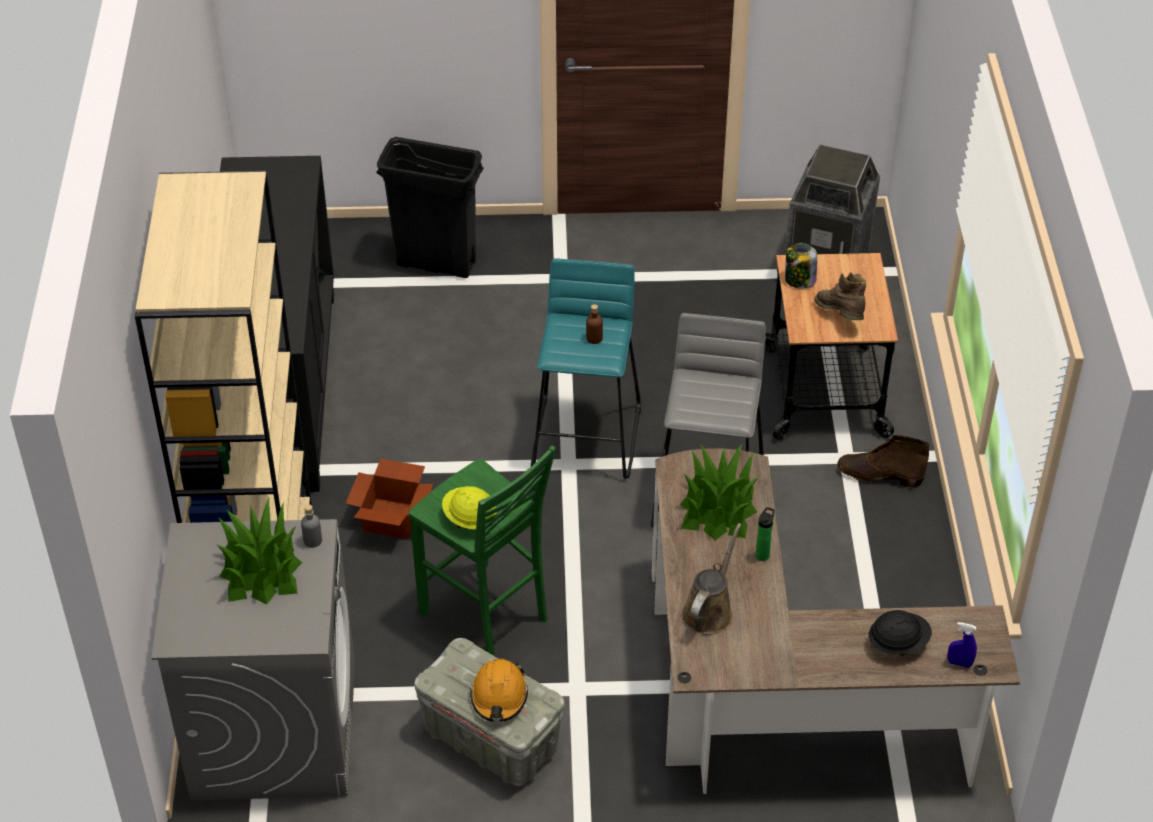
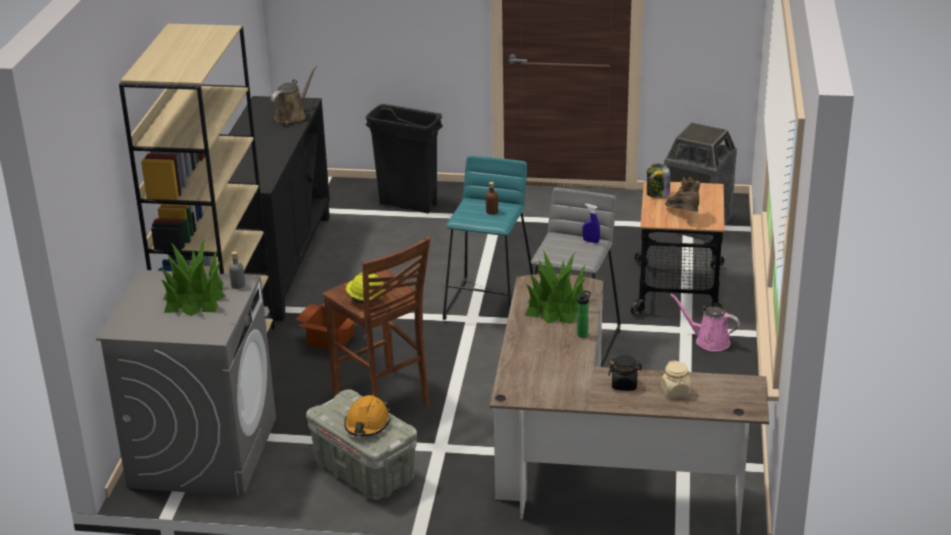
camera: 10 degrees right, 15 degrees down
(486, 617) = (383, 400): green stool -> brown stool
(709, 610) = (532, 362): brown watering can -> brown watering can (292, 115)
(833, 638) = (624, 384): none -> black jar
(879, 474) = (709, 341): brown boot -> pink watering can
(898, 643) = (675, 391): black hard hat -> beige jar
(959, 663) = (722, 406): blue spray bottle -> blue spray bottle (591, 241)

